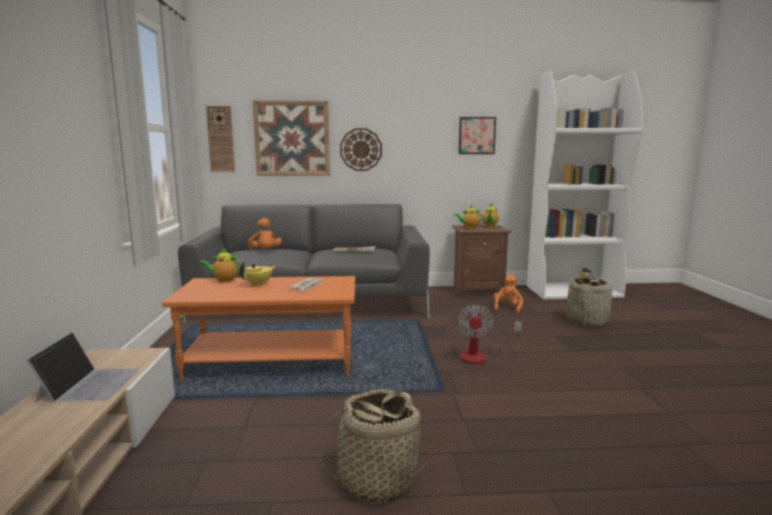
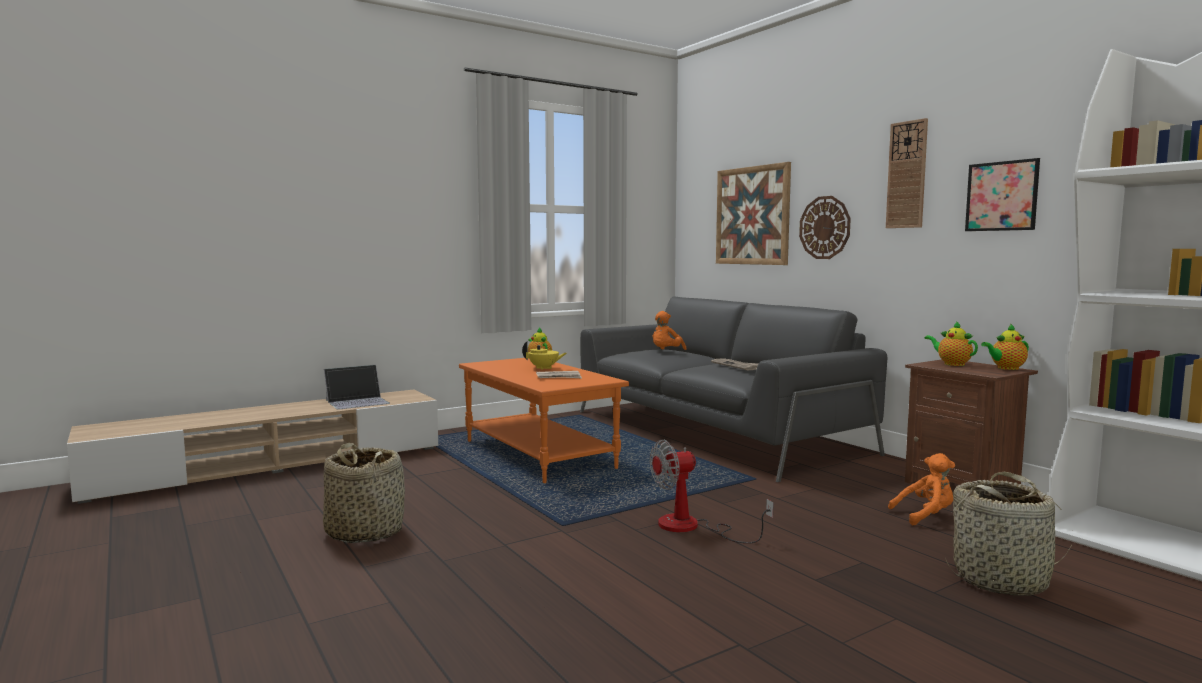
camera: 60 degrees right, 5 degrees down
(220, 139) = (692, 219): wall clock -> wall clock (907, 175)

